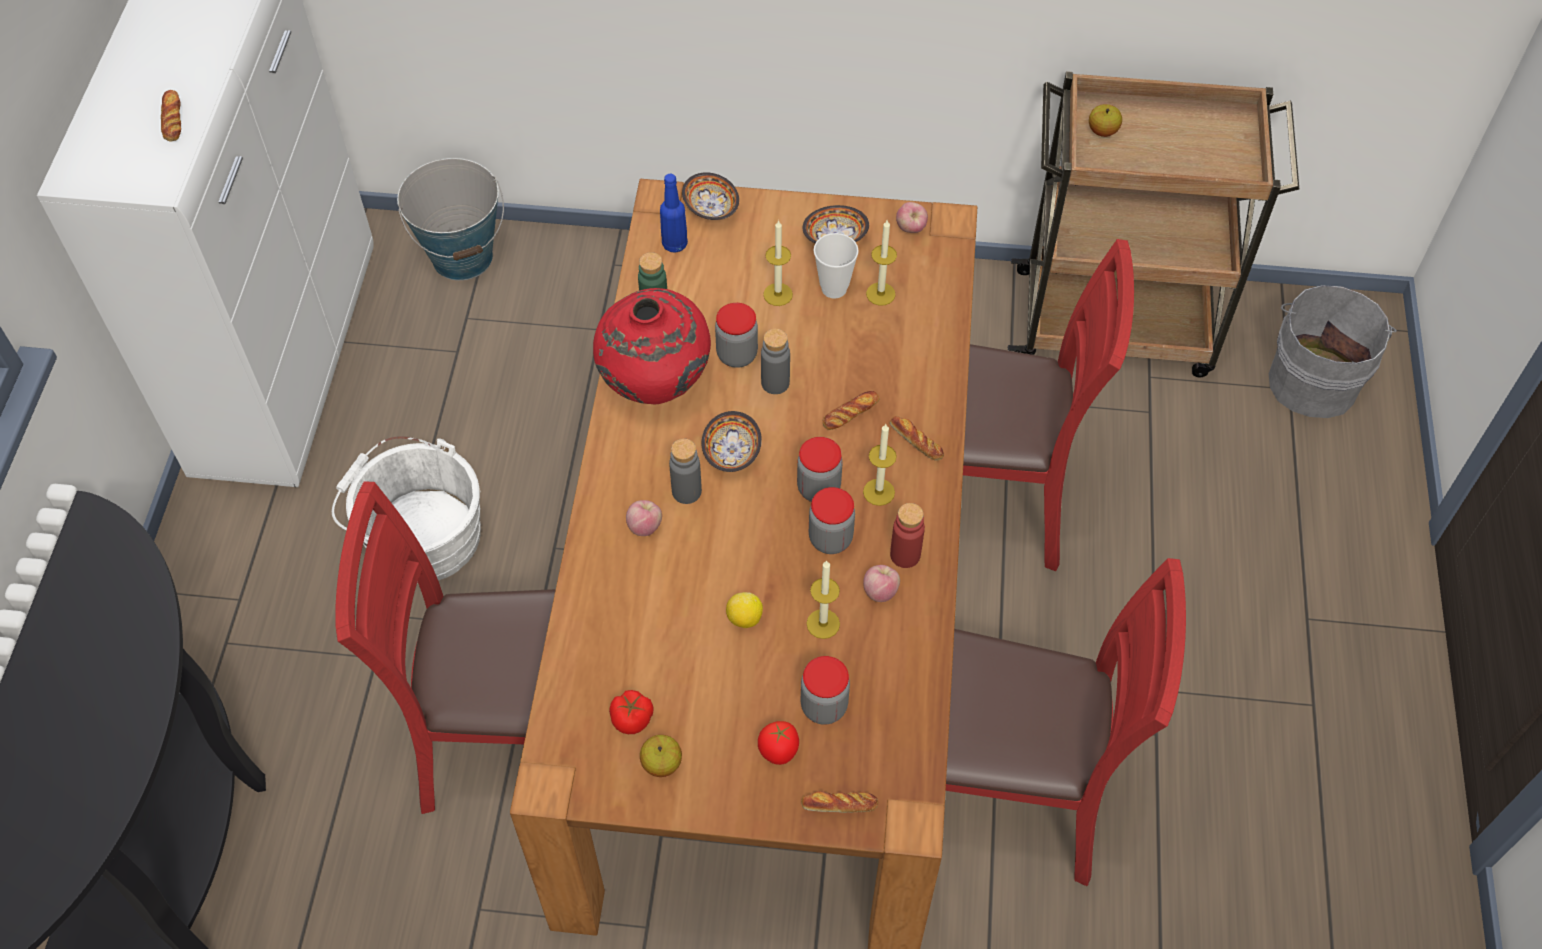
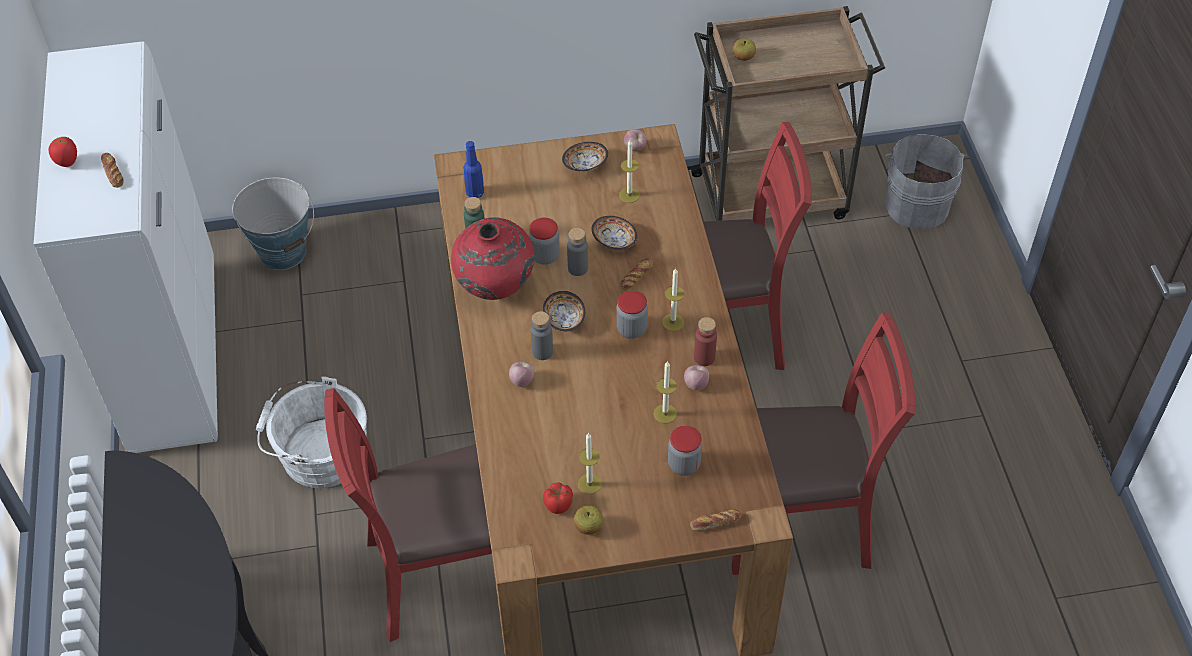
camera: 15 degrees left, 5 degrees down
(710, 209) = (491, 164): bowl -> bowl (614, 242)
(744, 618) = (611, 423): lemon -> none
(778, 294) = (559, 210): candle -> candle (589, 484)
(778, 753) = (664, 501): tomato -> tomato (67, 163)
(830, 539) = (651, 359): jar -> none
(834, 288) = (596, 198): cup -> none
(916, 441) = (686, 284): bread -> none

